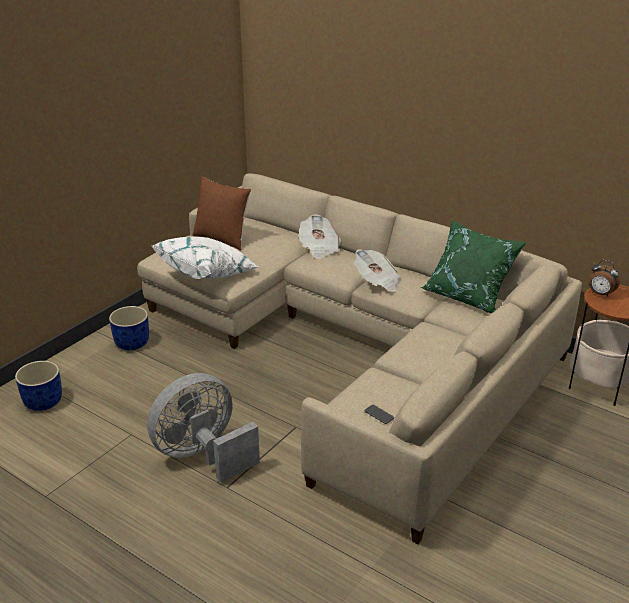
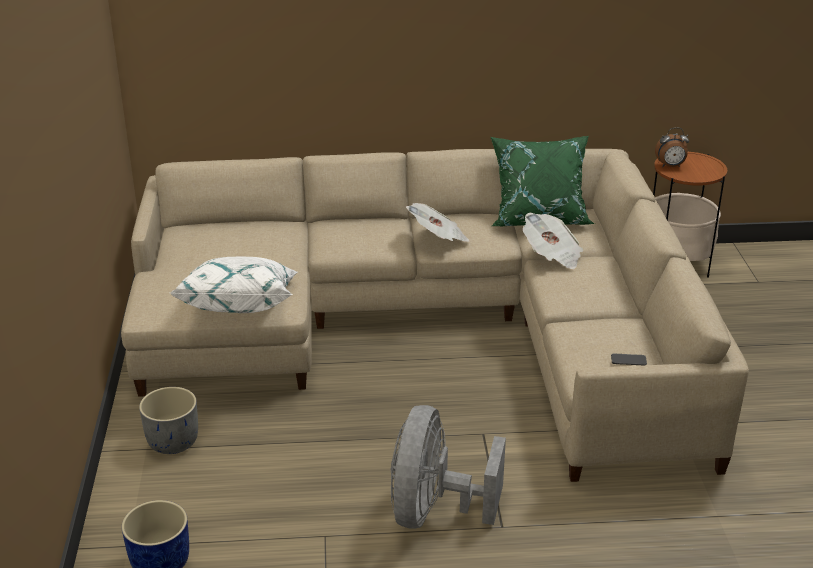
camera: 40 degrees left, 0 degrees up
(132, 343) = (173, 441): blue planter -> grey planter
(222, 239) = (197, 259): brown pillow -> none
(319, 248) = (324, 226): newspaper -> newspaper (552, 255)

